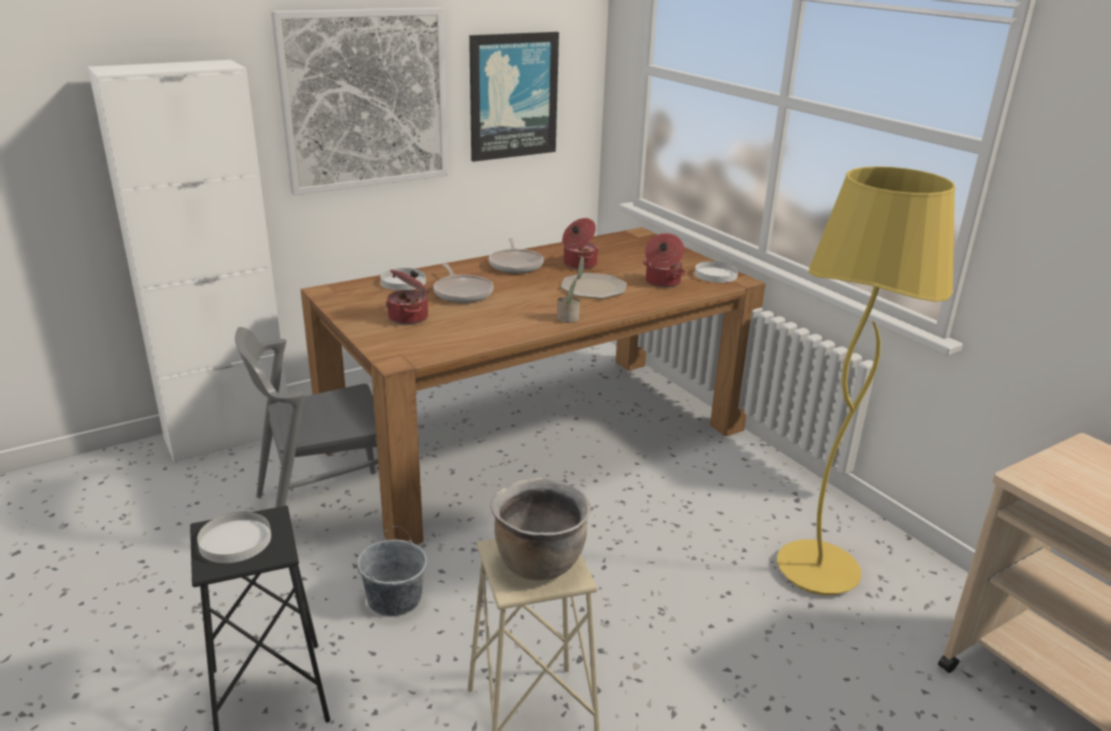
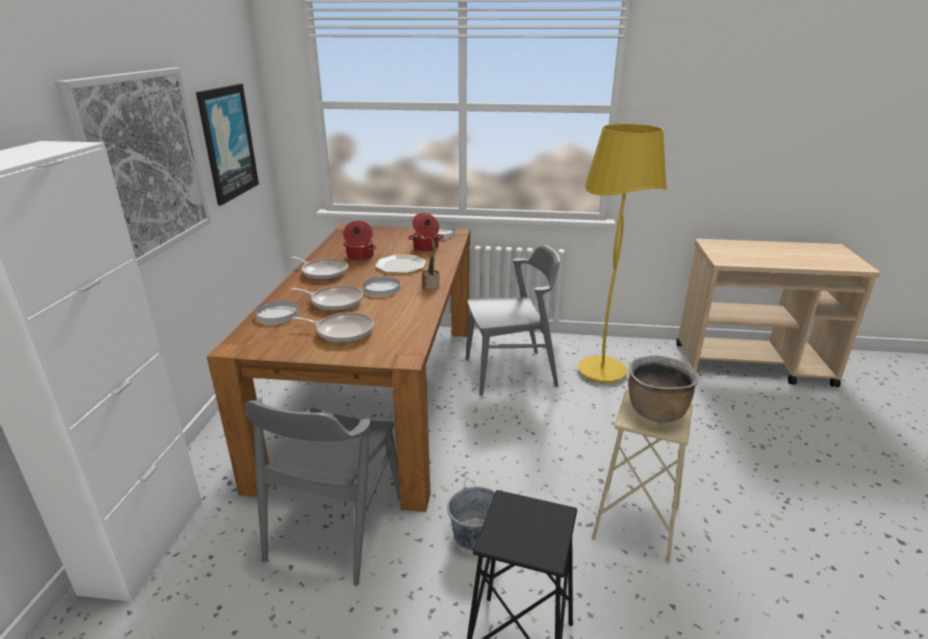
camera: 50 degrees left, 0 degrees up
(235, 541) = (524, 531): white plate -> white plate (382, 288)
(409, 317) = (342, 331): cooking pot -> frying pan
(700, 499) = (510, 372): none -> grey chair

